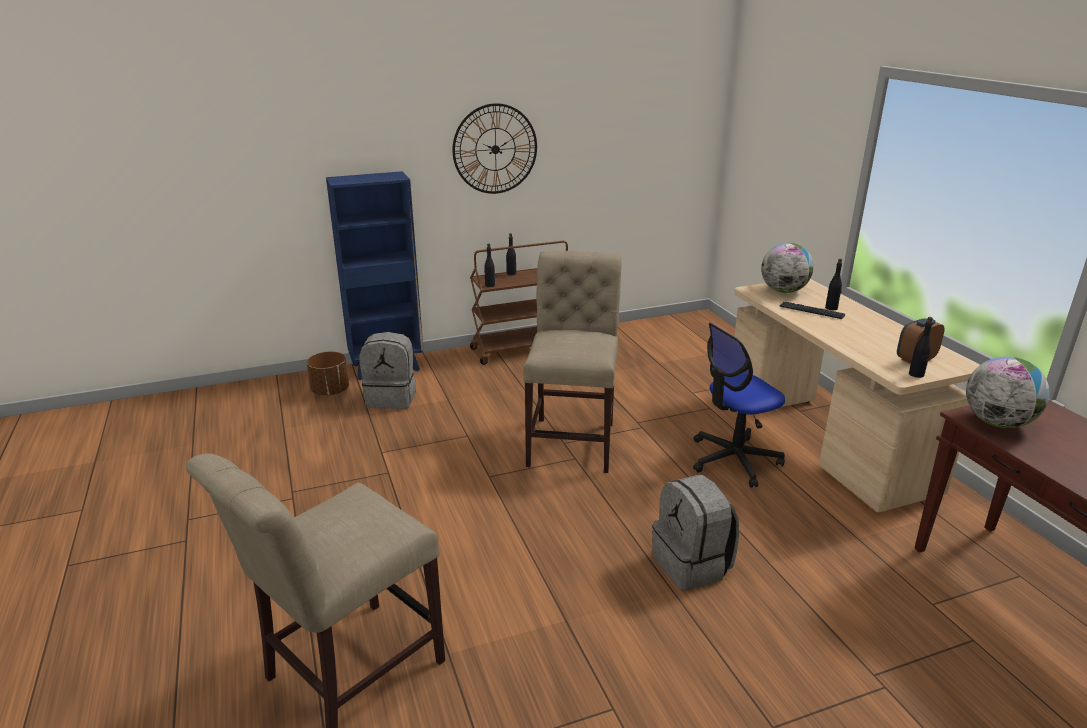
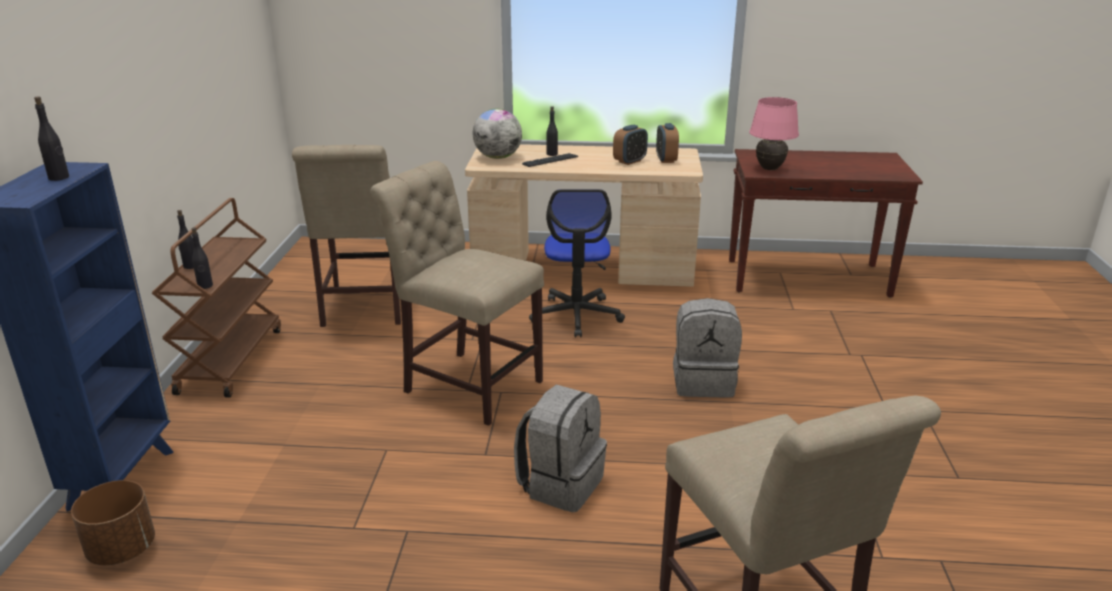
camera: 65 degrees left, 0 degrees up
(392, 398) = (221, 491): grey backpack -> grey backpack (560, 484)
(495, 149) = (123, 97): wall clock -> none
(634, 366) = (364, 307): none -> beige chair
(876, 344) = (629, 161): none -> alarm clock
(916, 374) = (688, 166): black bottle -> black bottle (59, 177)
(997, 422) = (769, 169): globe -> pink table lamp

